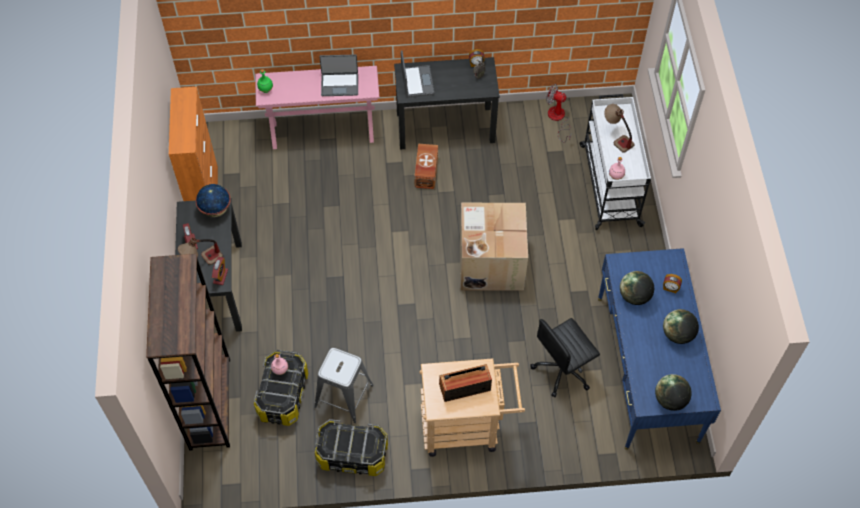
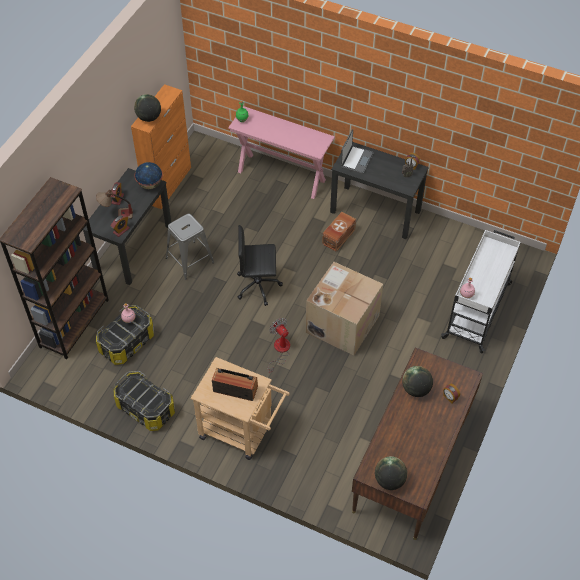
camera: 30 degrees right, 5 degrees down
(339, 84) = (298, 138): laptop -> none
(343, 395) = (168, 364): grey stool -> grey stool (190, 260)
(558, 119) = (468, 243): fan -> fan (280, 350)
(563, 370) = (343, 428): black office chair -> black office chair (259, 286)
(616, 138) = (487, 267): table lamp -> none
(647, 368) = (412, 461): blue desk -> brown desk
(677, 334) = (431, 435): globe -> globe (149, 117)

